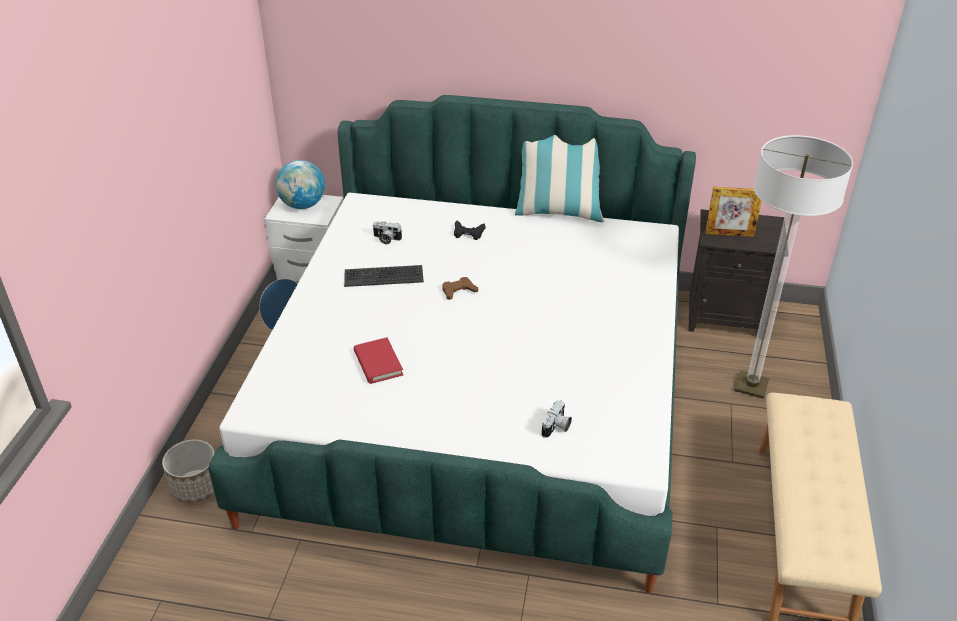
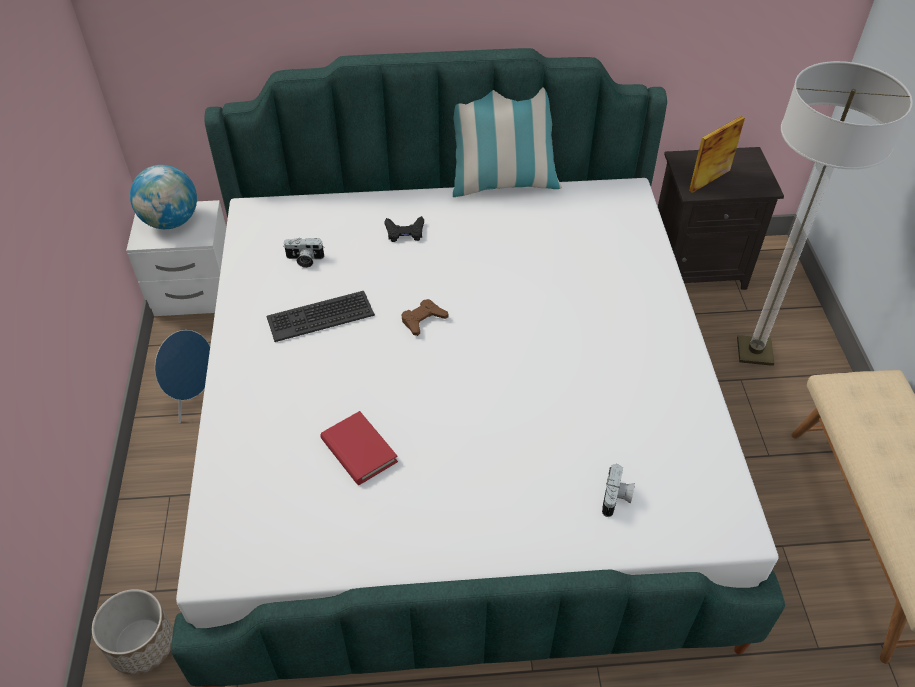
camera: 15 degrees left, 10 degrees up
(729, 234) = (709, 180): picture frame -> picture frame turned 150 degrees clockwise

